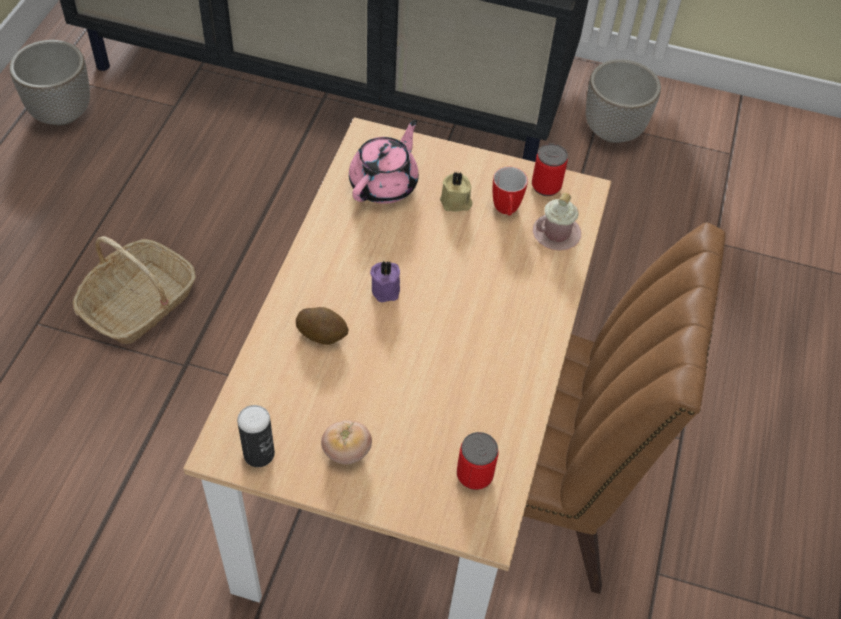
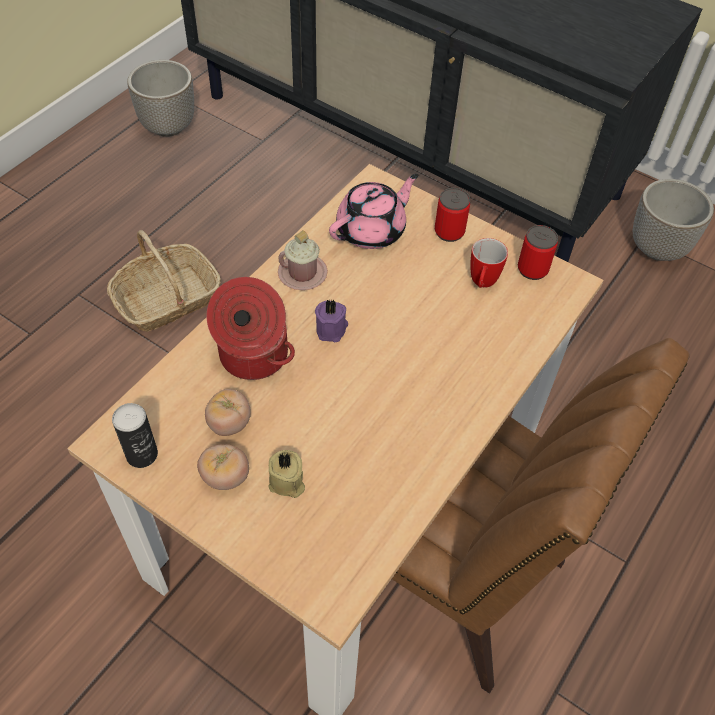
camera: 20 degrees right, 0 degrees up
(322, 334) = (252, 356): potato -> cooking pot
(328, 402) = (229, 423): none -> tomato
(456, 202) = (434, 264): beige candle -> beige candle (287, 483)
(474, 475) = (342, 538): can -> can (449, 232)
(556, 233) = (525, 318): pink mug -> pink mug (302, 273)

